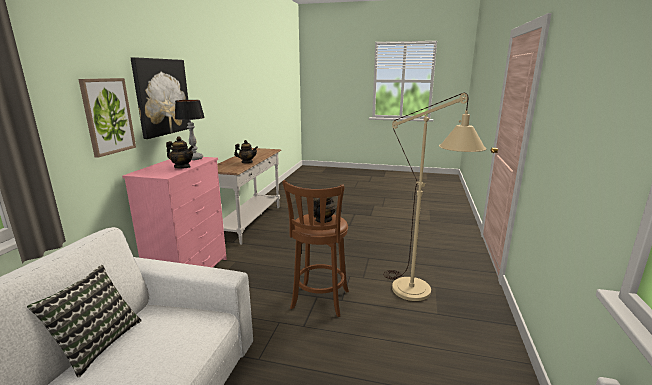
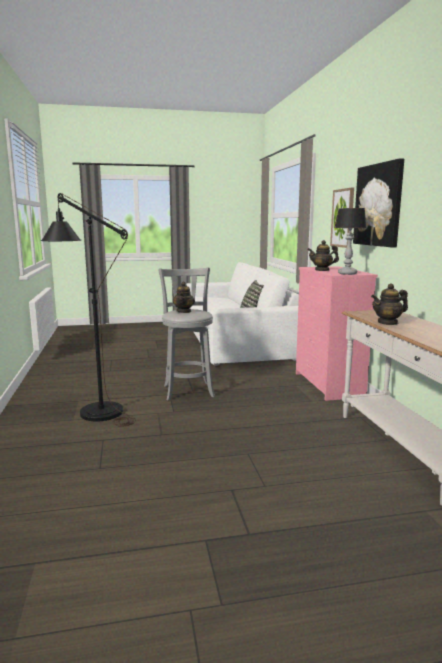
camera: 155 degrees right, 5 degrees down
(319, 301) = (188, 390): brown stool -> grey stool
(418, 295) = (94, 409): beige floor lamp -> black floor lamp

